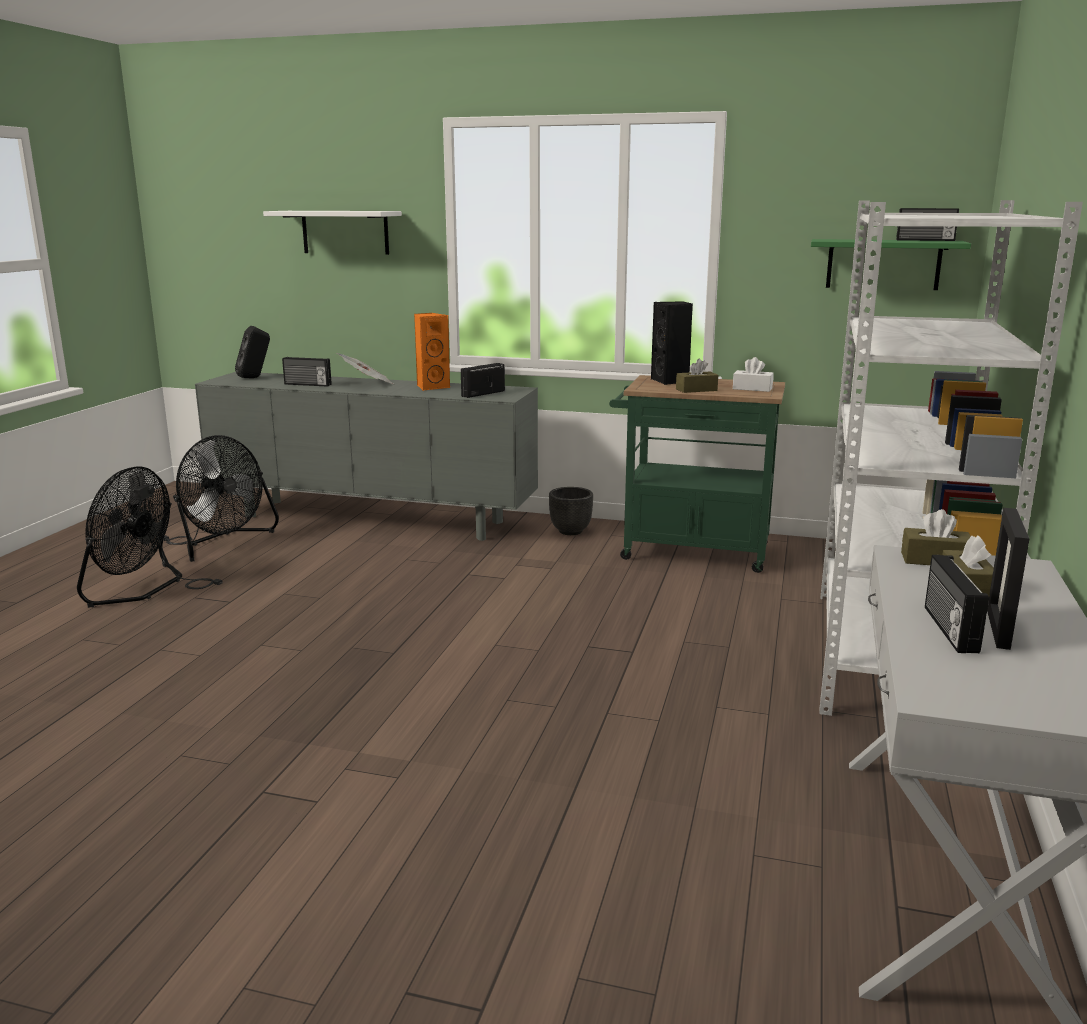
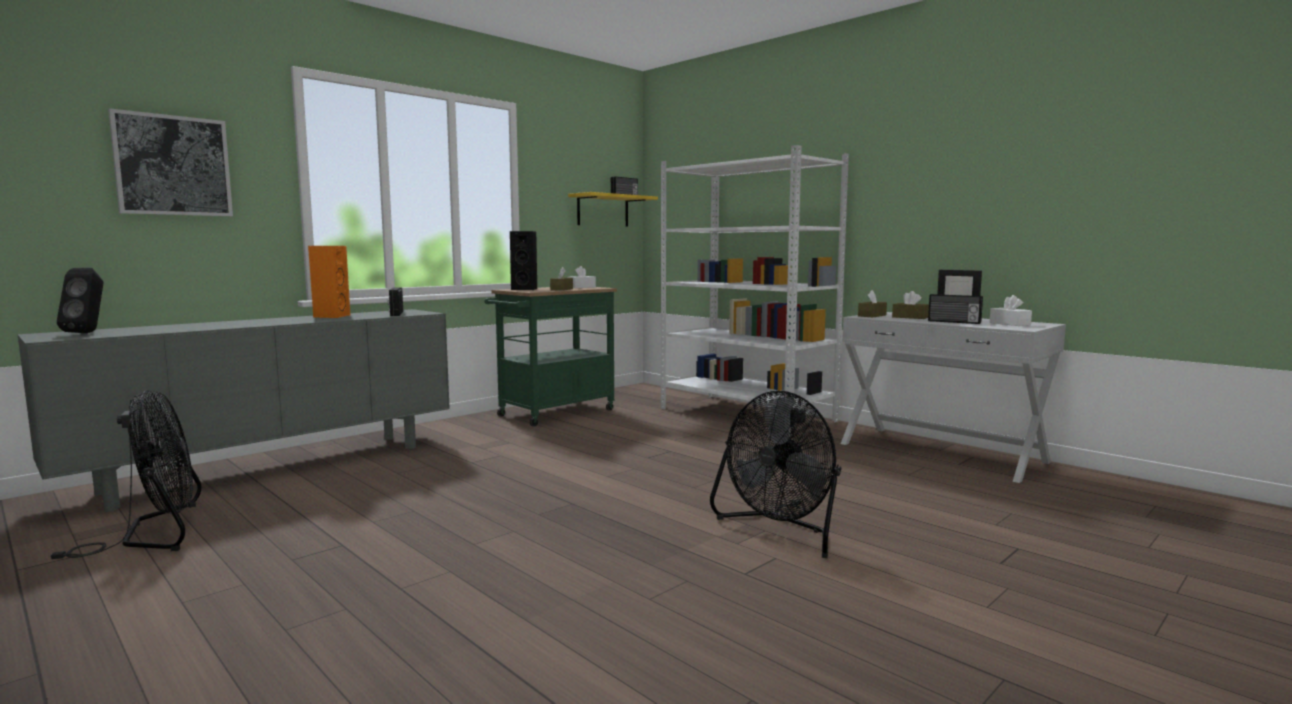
camera: 60 degrees left, 10 degrees down
(152, 586) = (204, 578): black fan -> black fan (780, 528)
(307, 384) = (194, 328): radio -> none
(345, 232) = (173, 165): white shelf -> picture
(367, 384) = (258, 321): newspaper -> none
(570, 531) = (456, 427): black planter -> none
(883, 264) = (603, 211): green shelf -> yellow shelf
(1019, 682) = (1009, 324): none -> white tissue box

